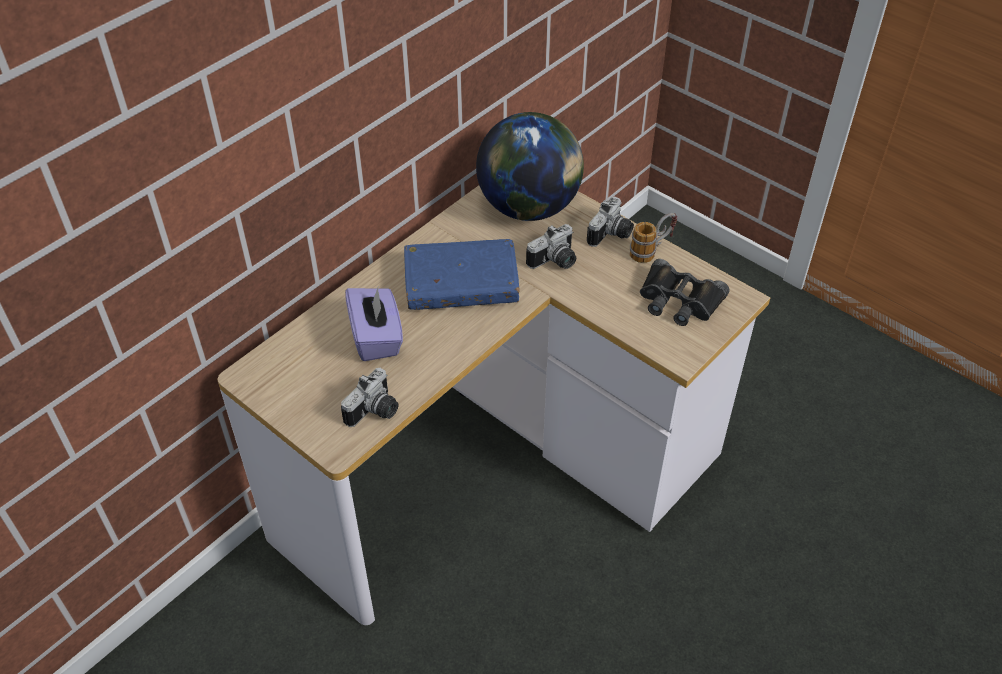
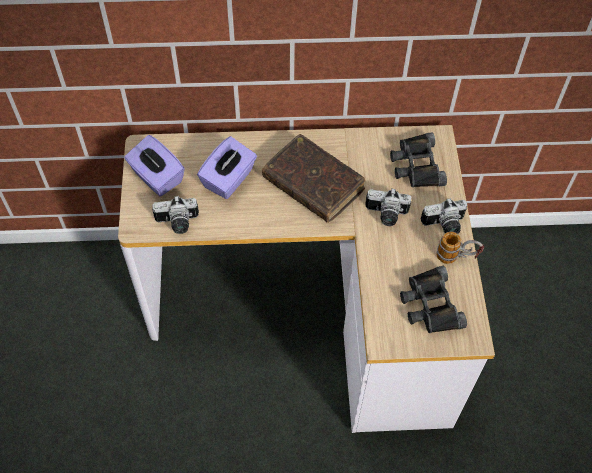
camera: 45 degrees right, 10 degrees up
(299, 390) = (156, 177): none -> purple tissue box
(461, 284) = (313, 184): blue book -> brown book
(529, 207) = (416, 165): globe -> black binoculars

